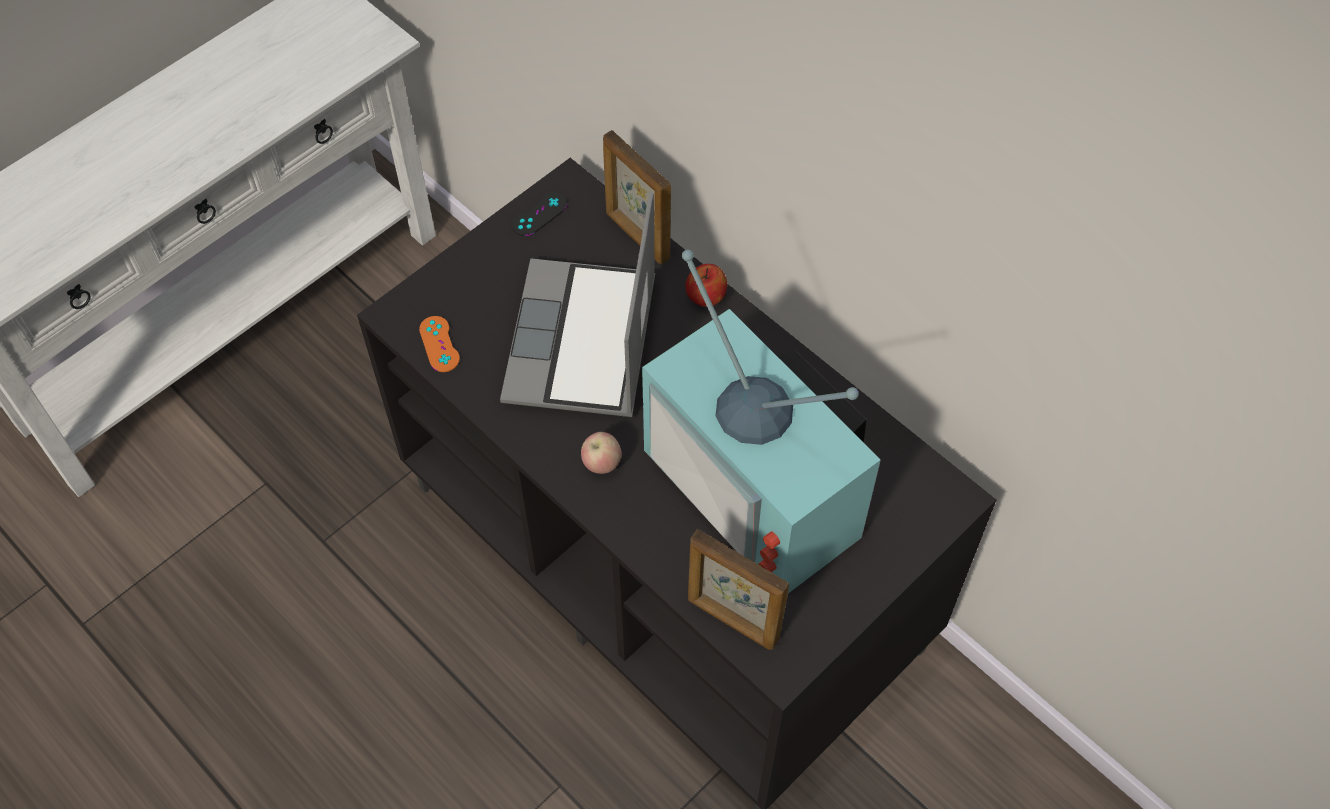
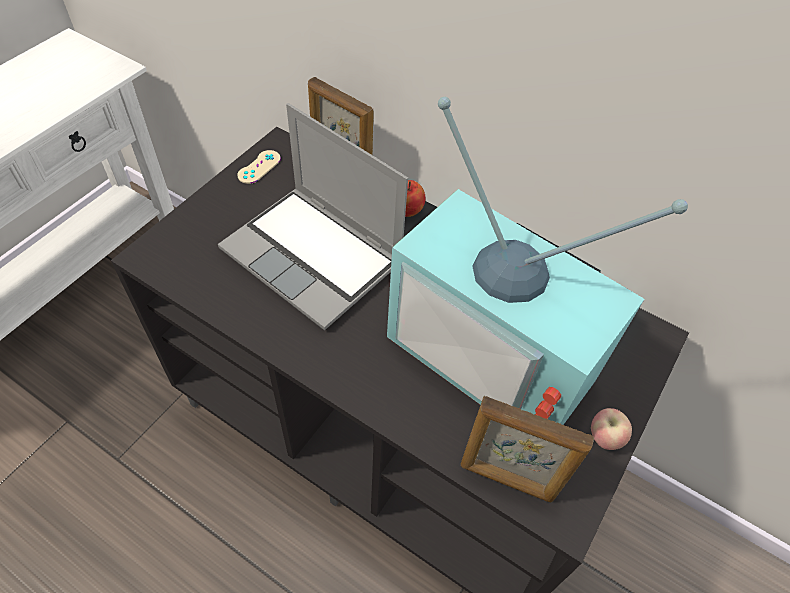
camera: 15 degrees left, 5 degrees down
(439, 344) = (188, 274): orange game controller -> none
(539, 214) = (259, 167): black game controller -> beige game controller
(583, 343) = (315, 257): laptop -> laptop turned 45 degrees counterclockwise
(602, 463) = (352, 353): apple -> apple (604, 438)

